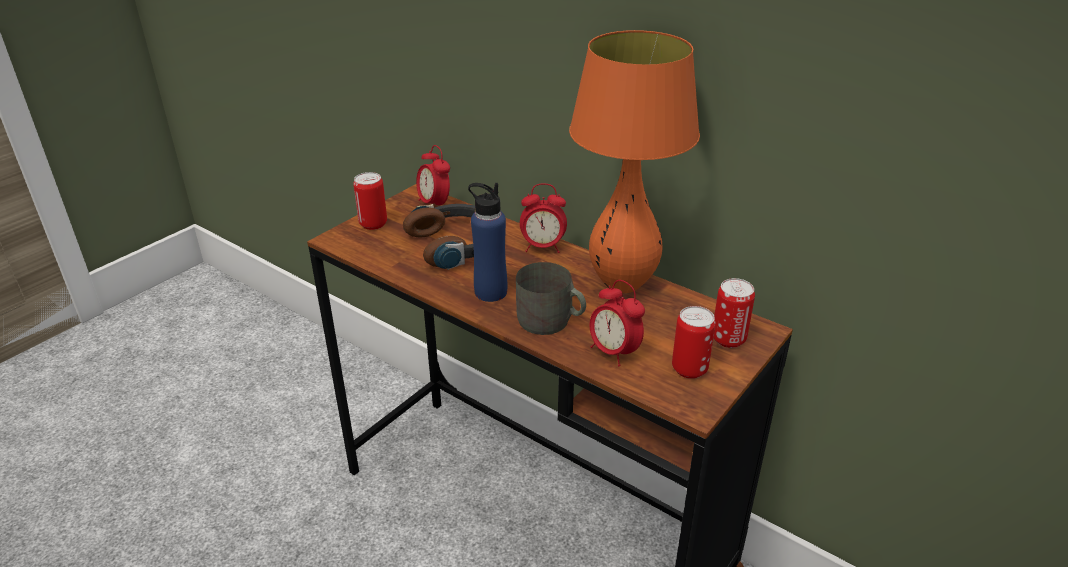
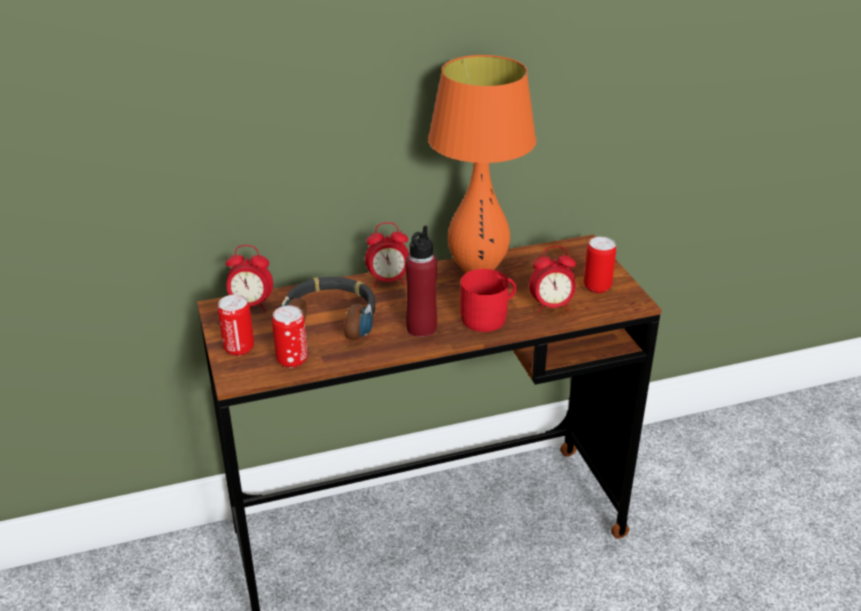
camera: 55 degrees left, 0 degrees up
(490, 292) = (421, 328): blue bottle -> red bottle
(542, 247) = (388, 281): alarm clock -> alarm clock turned 45 degrees clockwise
(550, 322) = (489, 317): grey mug -> red mug
(728, 339) = (581, 260): can -> can (292, 360)

